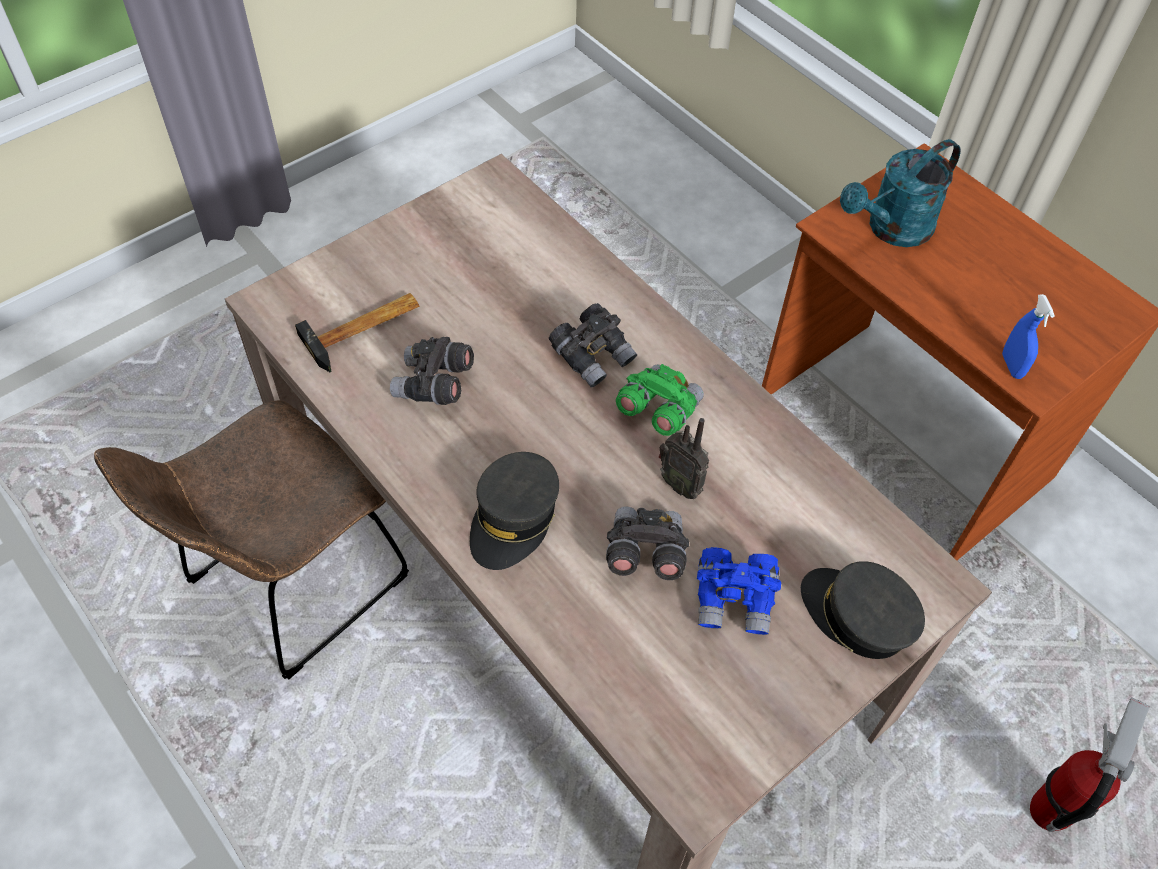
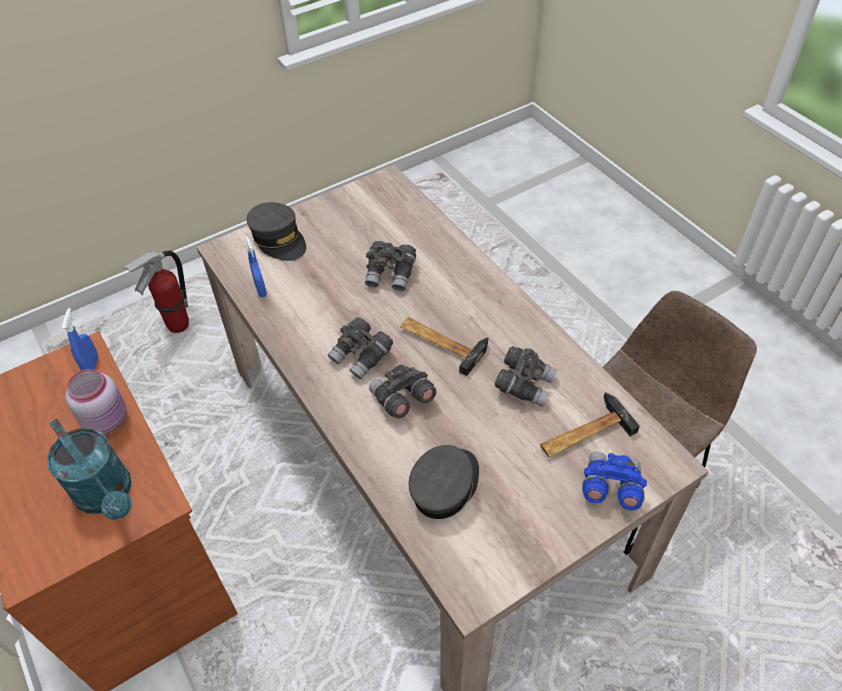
camera: 170 degrees left, 5 degrees down
(513, 519) = (469, 296): grey cap -> grey cap (445, 486)
(549, 439) = (441, 342): none -> hammer
(658, 410) = (362, 357): green binoculars -> grey binoculars
(681, 484) = (358, 309): radio -> none
(735, 600) = (344, 250): blue binoculars -> blue binoculars (610, 488)
(843, 510) = (260, 289): none -> blue spray bottle
(891, 229) = (108, 495): turquoise watering can -> turquoise watering can turned 75 degrees clockwise
(944, 303) = (108, 419): none -> pink jar

